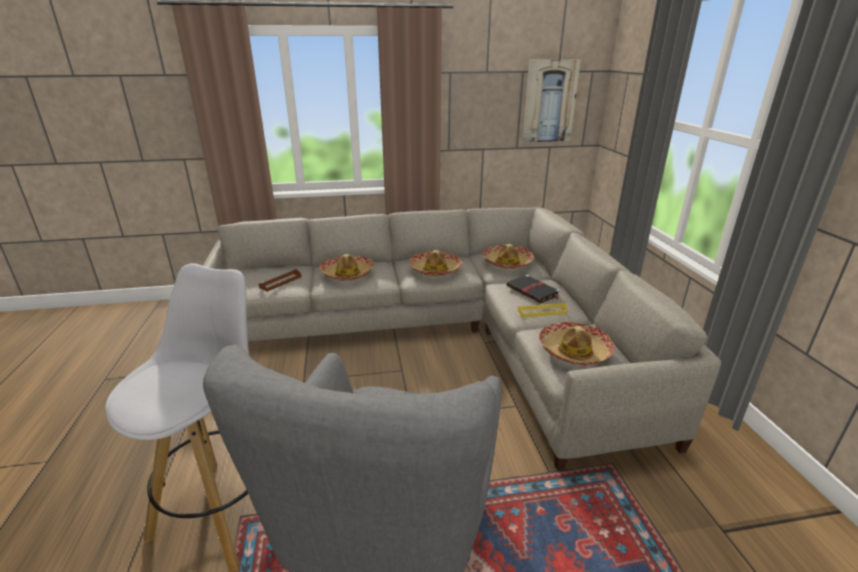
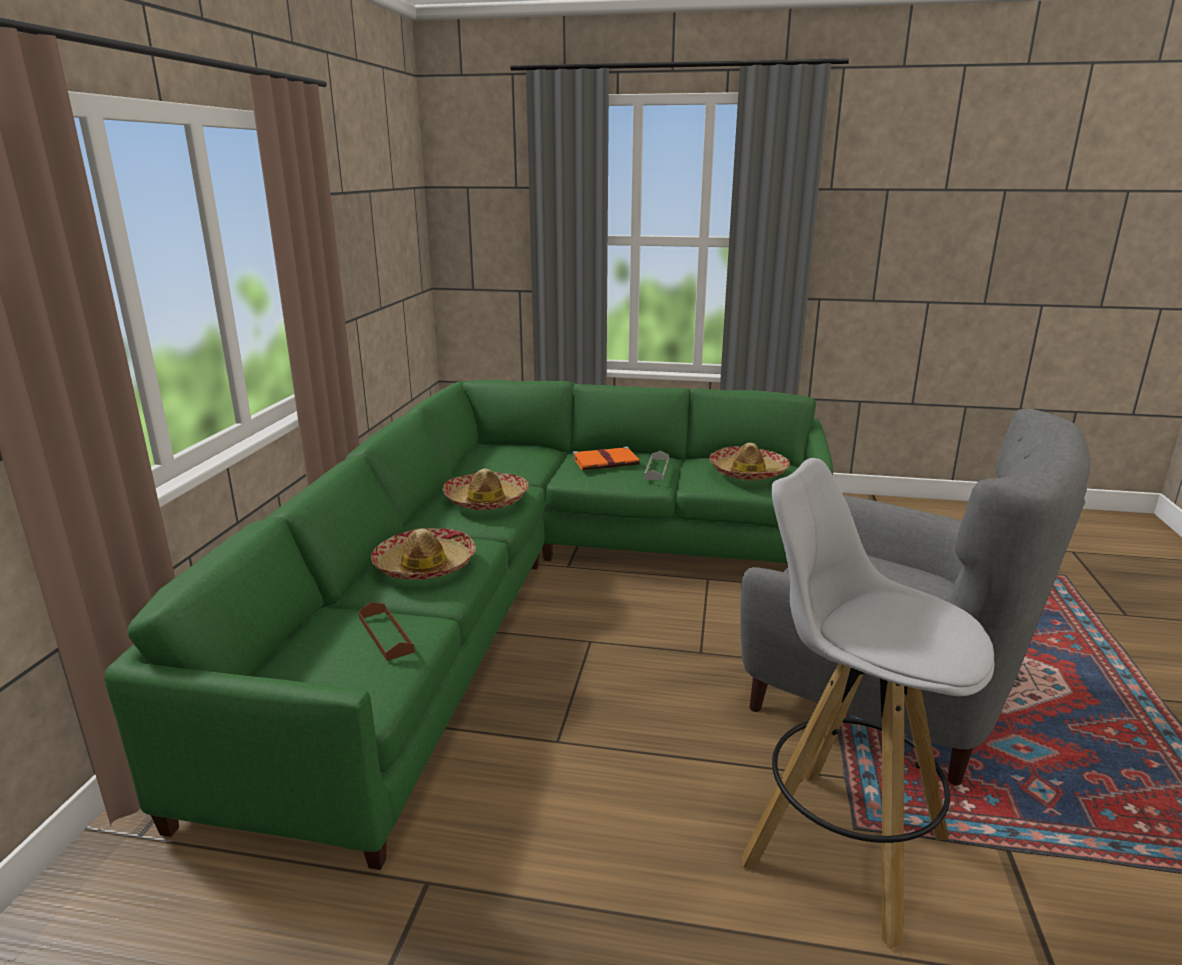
camera: 70 degrees left, 5 degrees down
(446, 334) = (525, 589): grey sofa -> green sofa
(507, 262) = (511, 458): hat -> none
(533, 291) = (606, 461): black book -> orange book
(542, 312) = (656, 469): yellow tray -> grey tray
(549, 101) = (396, 233): picture -> none

